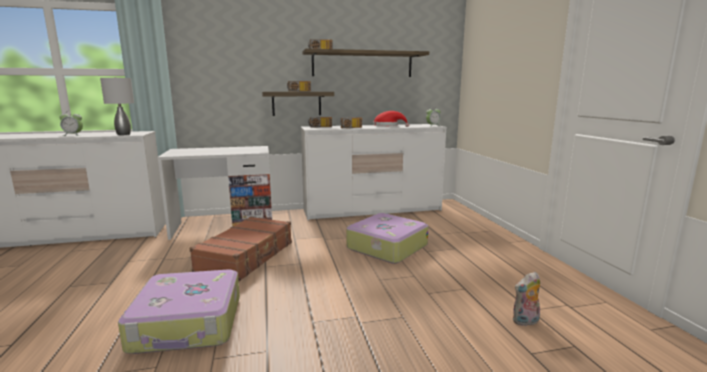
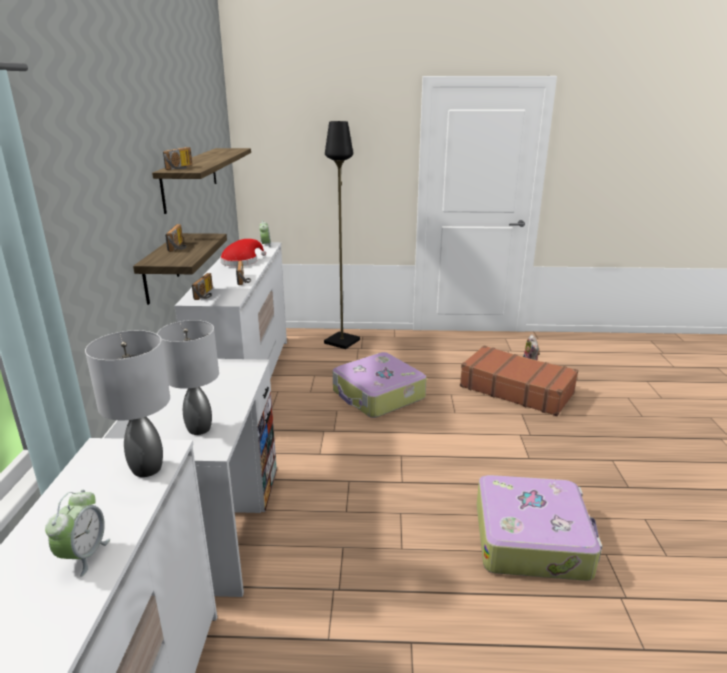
camera: 75 degrees left, 10 degrees up
(189, 152) = (200, 429): none -> grey table lamp
(247, 257) = (365, 497): brown suitcase -> brown suitcase (516, 389)
(469, 225) = (341, 341): none -> black floor lamp

